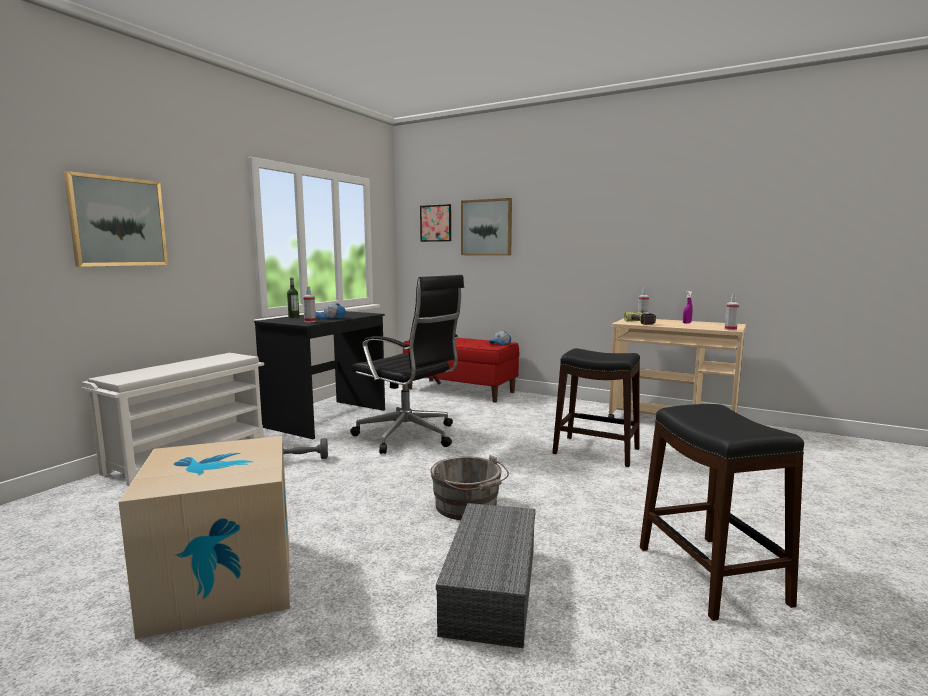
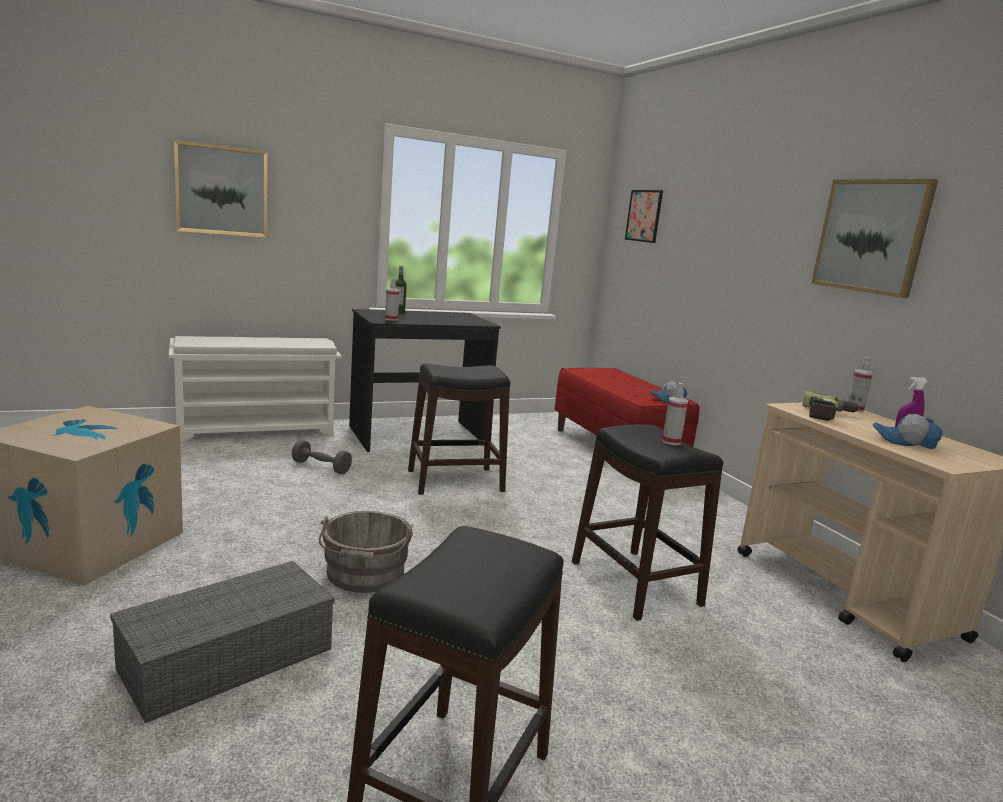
camera: 35 degrees right, 5 degrees up
(329, 318) = (422, 320): cap -> cap (904, 442)
(409, 436) = (455, 481): black office chair -> black stool
(486, 227) = (694, 228): picture -> picture (872, 236)
(730, 329) = (942, 464): spray bottle -> spray bottle (671, 442)

